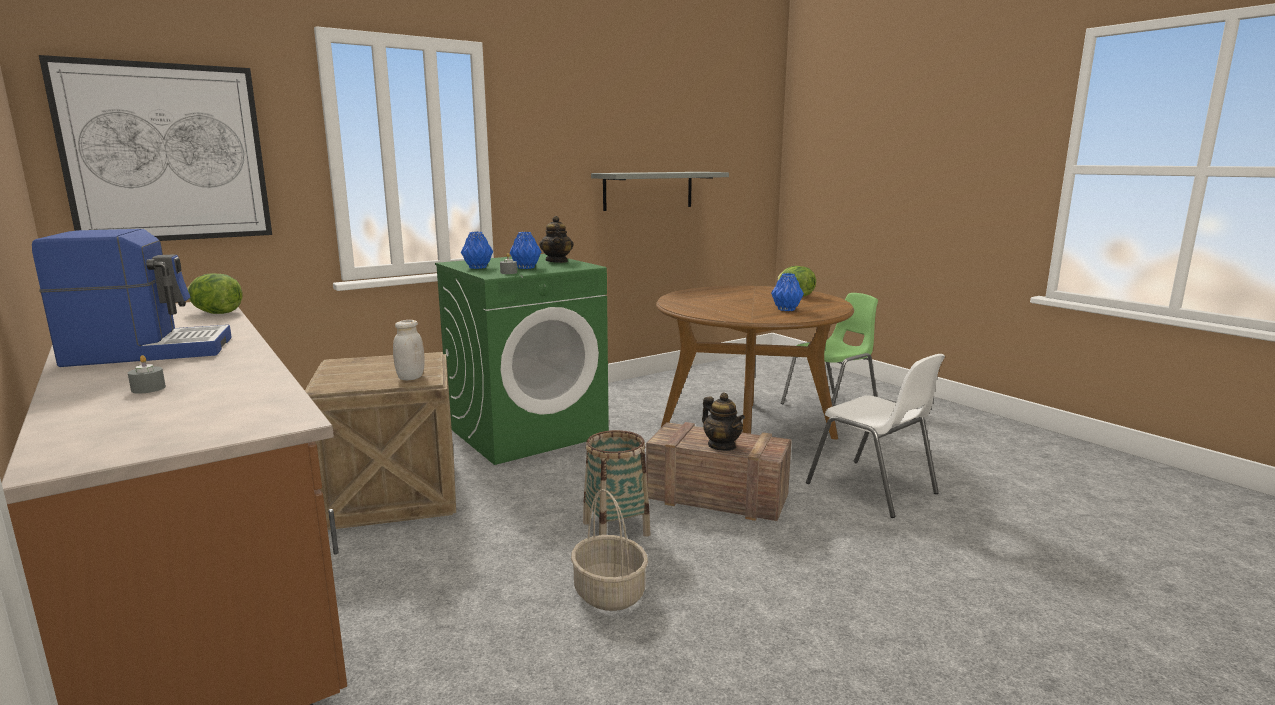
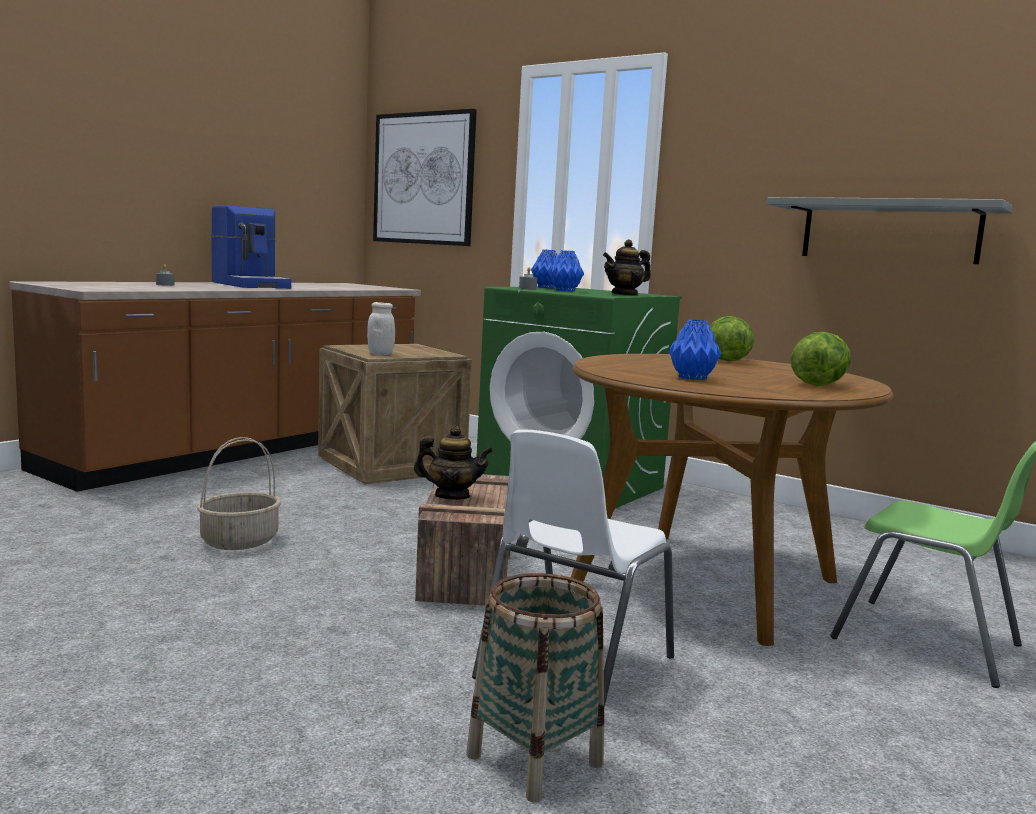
camera: 70 degrees right, 5 degrees down
(217, 313) = (364, 288): lettuce -> lettuce (725, 360)
(616, 528) = (364, 535): basket -> basket (535, 760)
(722, 446) = (452, 496): teapot -> teapot turned 120 degrees counterclockwise

